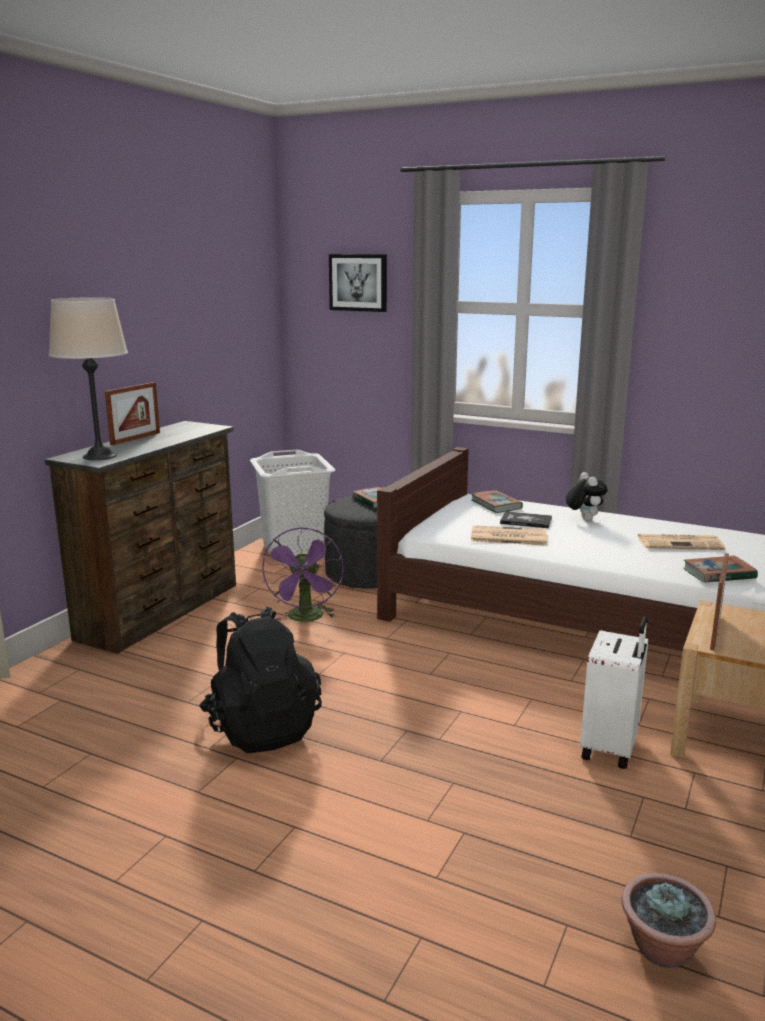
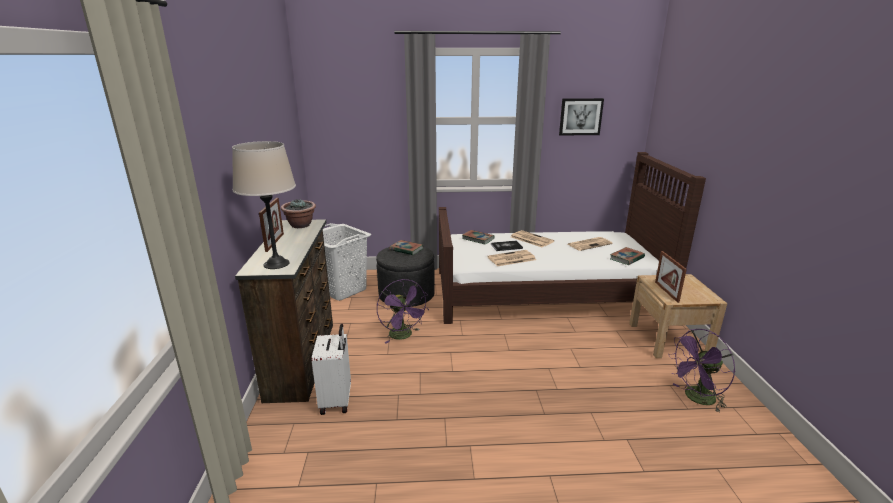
camera: 30 degrees left, 5 degrees up
(261, 728) = (461, 420): black backpack -> none
(358, 282) = (361, 107): picture -> picture (580, 116)
(583, 519) = (531, 239): plush toy -> newspaper
(611, 748) = (631, 364): white suitcase -> white suitcase (337, 401)
(663, 950) = (759, 461): potted plant -> potted plant (301, 225)
(666, 829) = (696, 399): none -> purple fan

